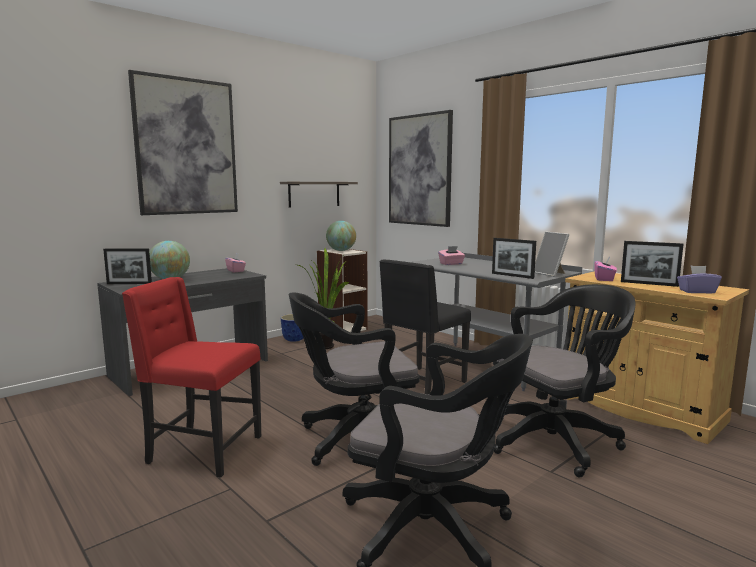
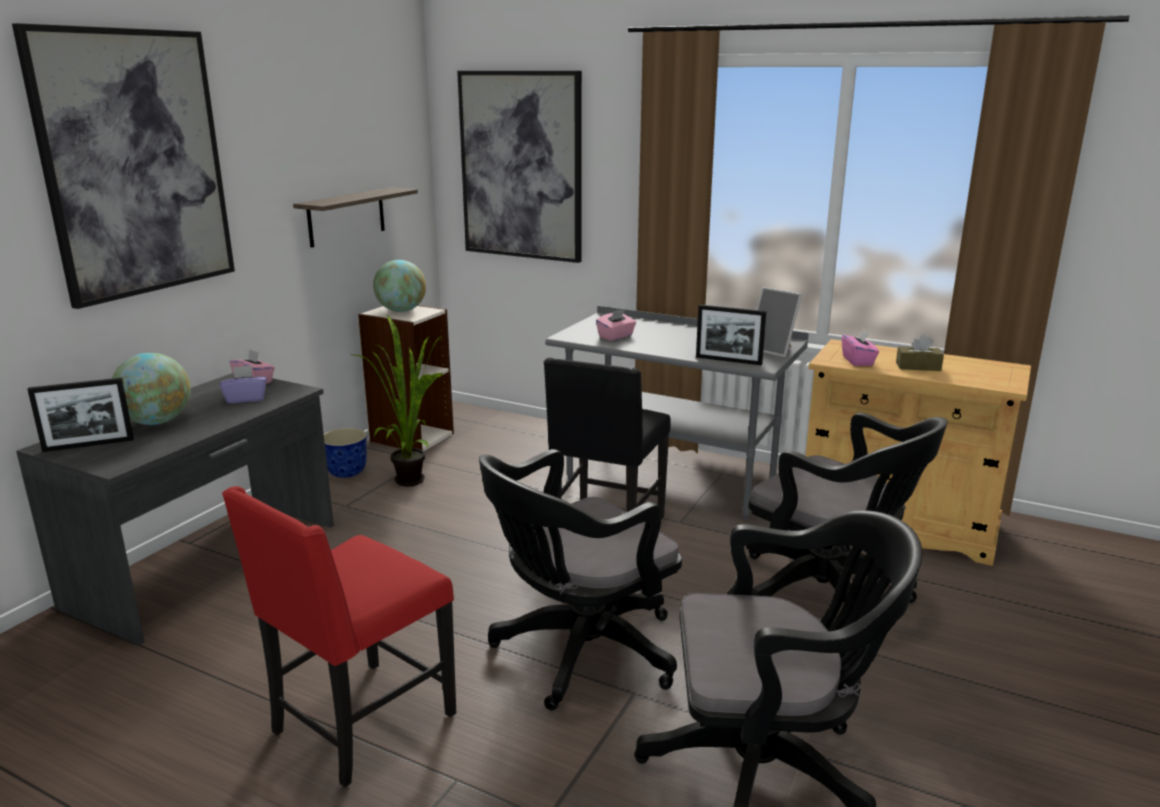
camera: 20 degrees left, 10 degrees up
(202, 451) = (360, 724): red chair -> red chair turned 45 degrees counterclockwise
(557, 440) = (830, 595): black office chair -> black office chair turned 90 degrees clockwise
(649, 284) = (918, 367): picture frame -> brown tissue box
(696, 291) = (983, 379): purple tissue box -> purple tissue box (246, 399)

